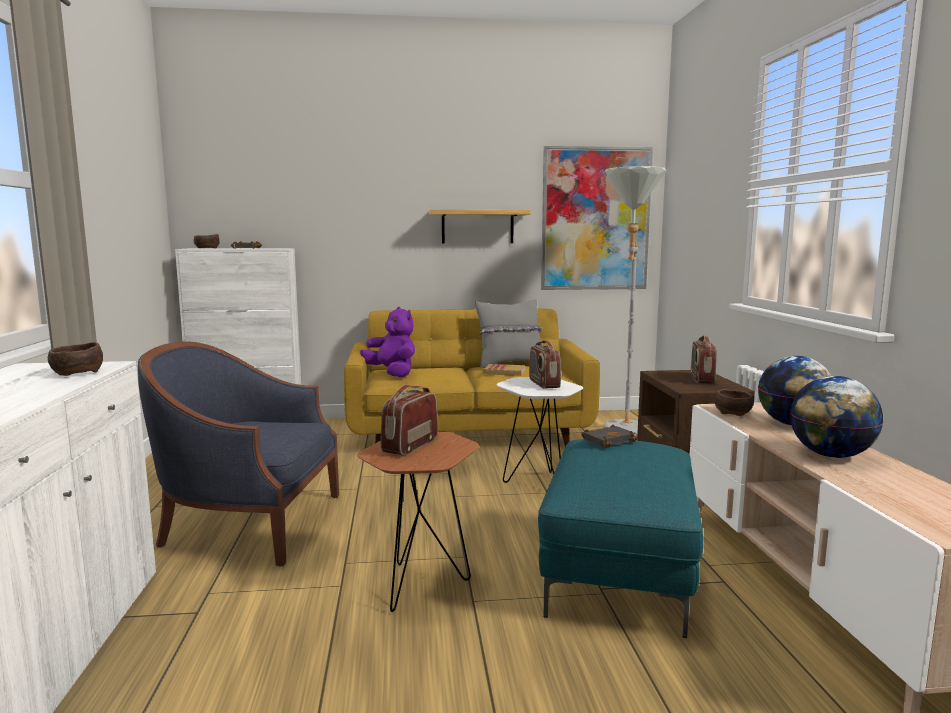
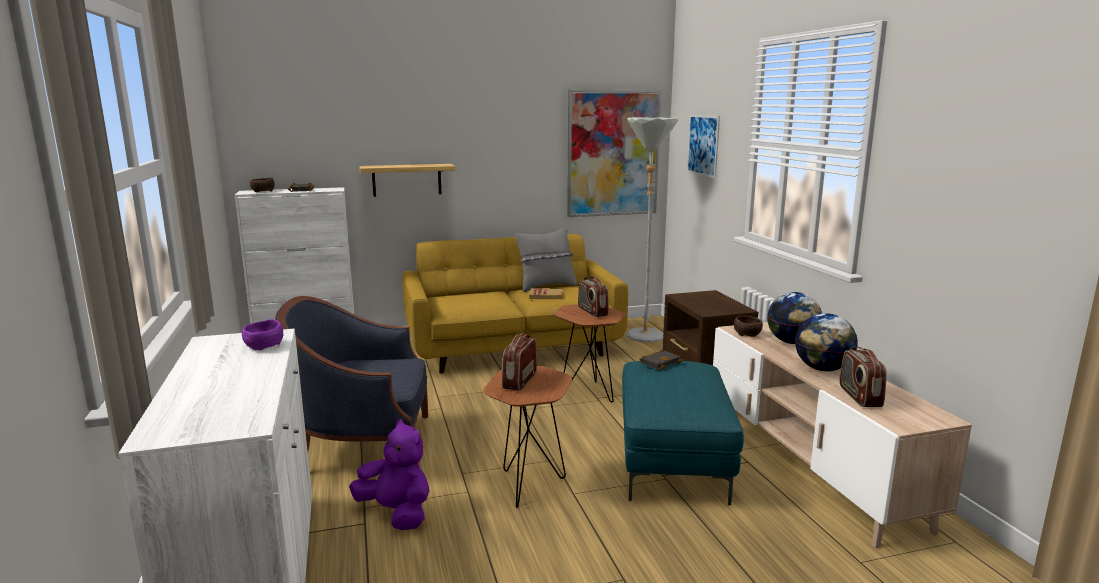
camera: 10 degrees left, 5 degrees up
(76, 373) = (263, 346): brown bowl -> purple bowl
(392, 373) = (449, 302): purple plush toy -> purple plush toy (396, 513)
(477, 226) = (511, 162): shelf -> shelf (407, 180)
(537, 482) = (588, 391): white side table -> brown side table
(697, 202) = (703, 145): none -> picture
(701, 379) = (715, 301): radio -> radio (859, 397)

